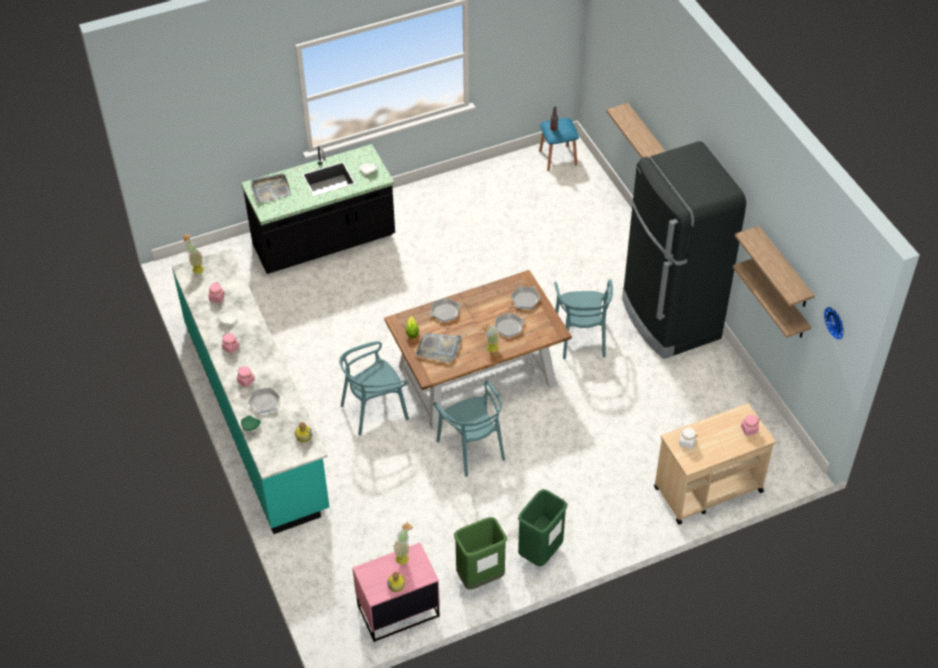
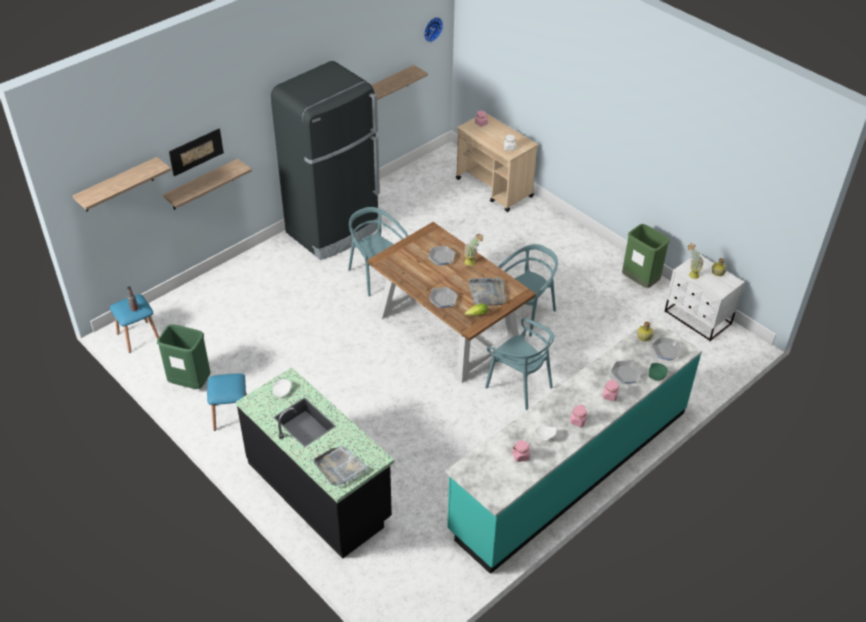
camera: 110 degrees left, 5 degrees down
(196, 268) = (488, 490): potted plant -> none
(397, 610) = (697, 318): pink nightstand -> white nightstand
(433, 203) = (231, 415): none -> blue stool
(525, 299) = (405, 254): frying pan -> frying pan (666, 351)
(540, 552) = (598, 256): green trash can -> green trash can (190, 383)
(581, 338) = (376, 275): turquoise chair -> turquoise chair turned 105 degrees counterclockwise
(652, 106) = (196, 151): none -> picture
(784, 269) = (379, 62): shelf -> shelf (117, 185)

